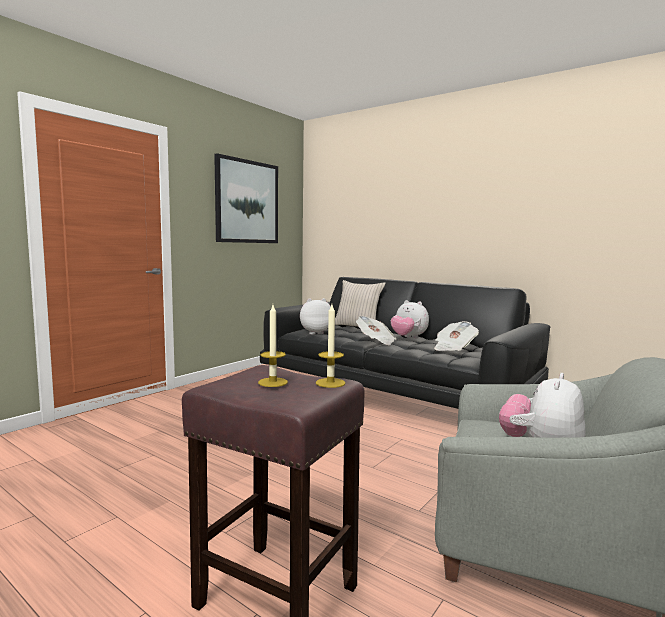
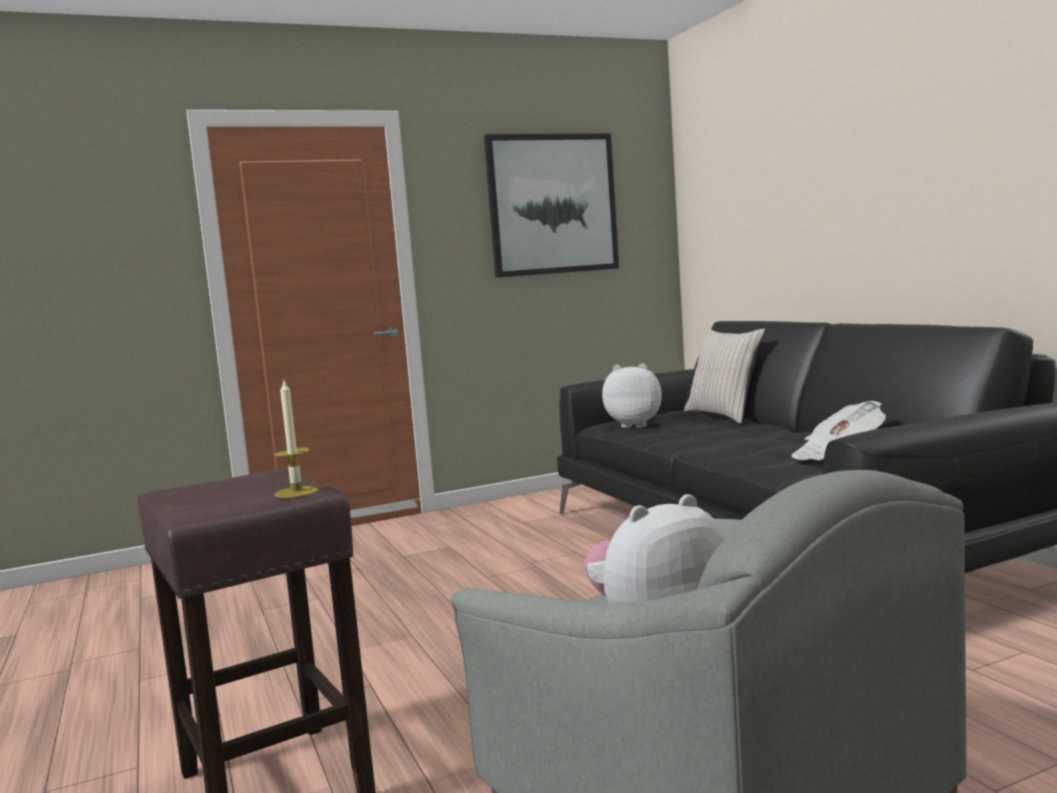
camera: 30 degrees right, 0 degrees up
(273, 382) = (244, 489): candle -> none
(376, 341) = (708, 440): newspaper -> none
(408, 338) = (787, 434): plush toy -> none

